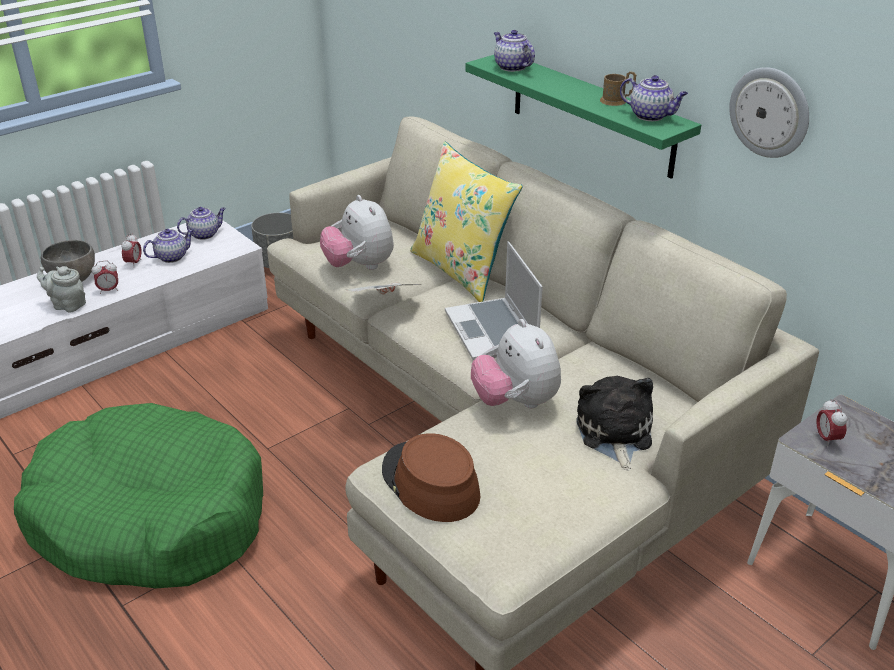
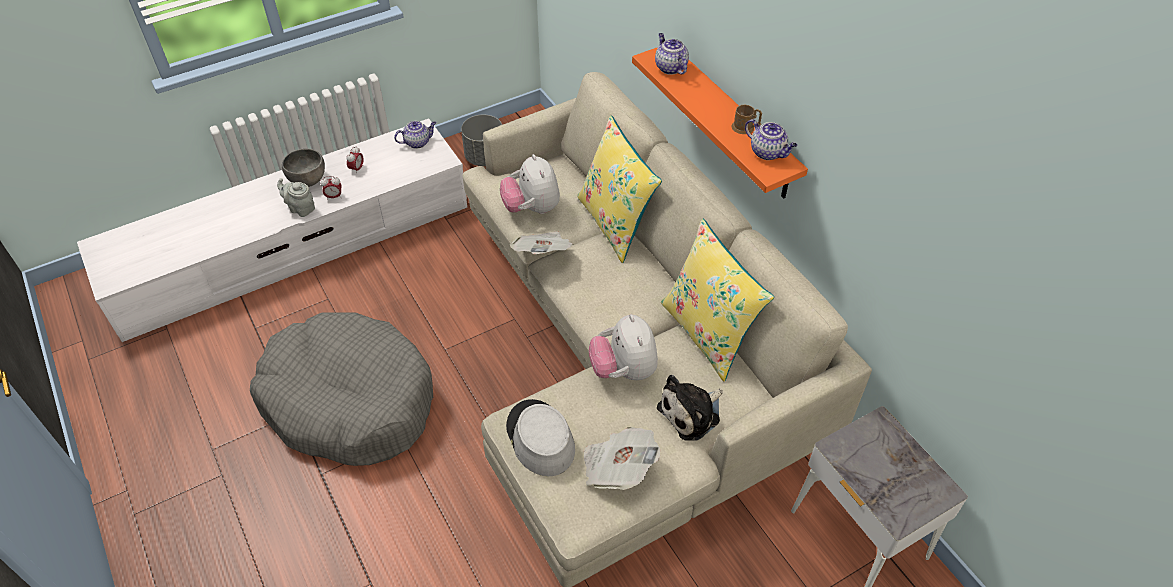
camera: 10 degrees right, 15 degrees up
(150, 517) = (349, 401): green dog bed -> grey dog bed
(172, 257) = (388, 165): teapot -> none
(430, 483) = (540, 438): brown hat -> grey hat
(493, 332) = (623, 296): laptop -> none
(541, 501) = (618, 468): none -> newspaper
(591, 114) = (731, 122): green shelf -> orange shelf
(605, 356) = (708, 333): none -> yellow pillow
(614, 434) = (692, 413): plush toy -> plush toy turned 135 degrees counterclockwise
(770, 112) = (856, 183): wall clock -> none
(826, 439) = (853, 449): alarm clock -> none

